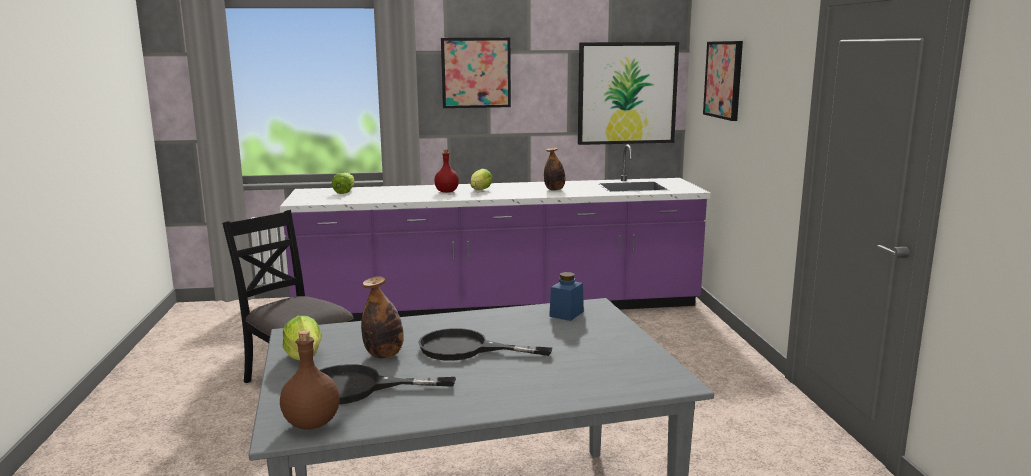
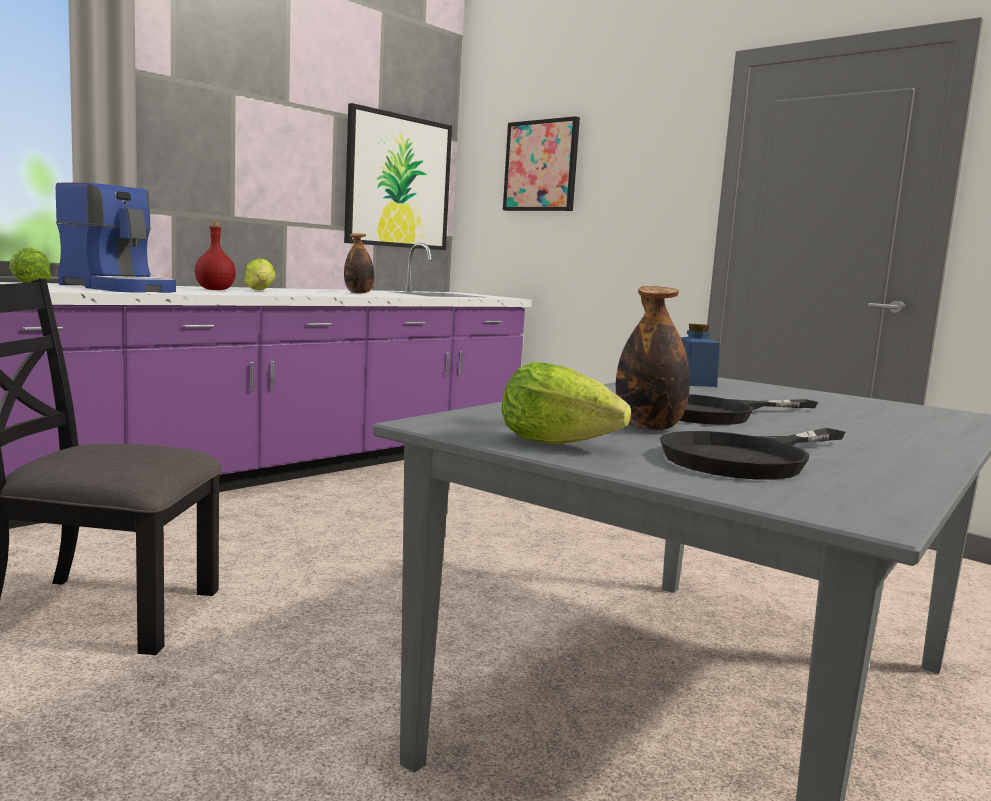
camera: 40 degrees left, 5 degrees down
(311, 423) = (846, 499): brown bottle -> none
(385, 194) = (120, 288): none -> coffee machine
(476, 73) = (217, 120): picture -> none

